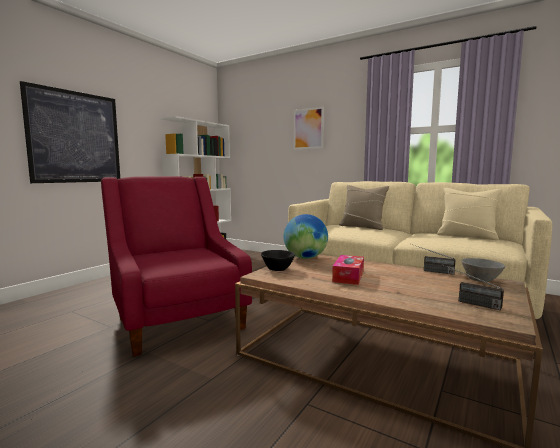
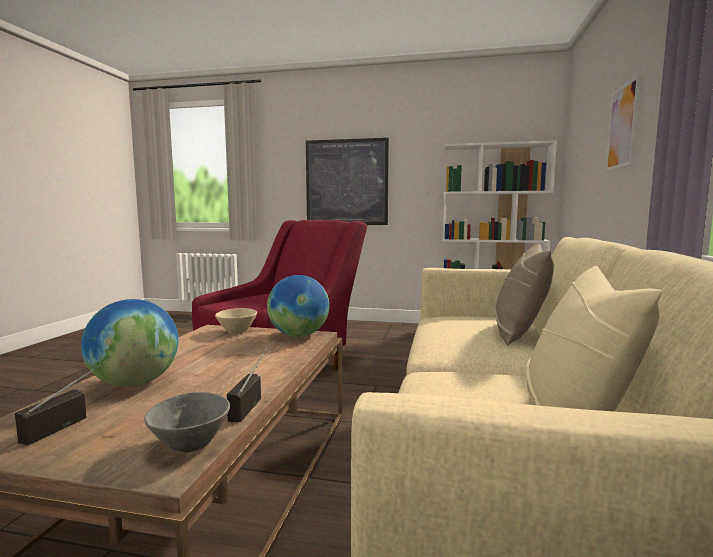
camera: 70 degrees right, 0 degrees up
(277, 269) = (235, 331): black bowl -> beige bowl
(348, 276) = (208, 358): tissue box -> none
(398, 291) = (135, 383): none -> globe

